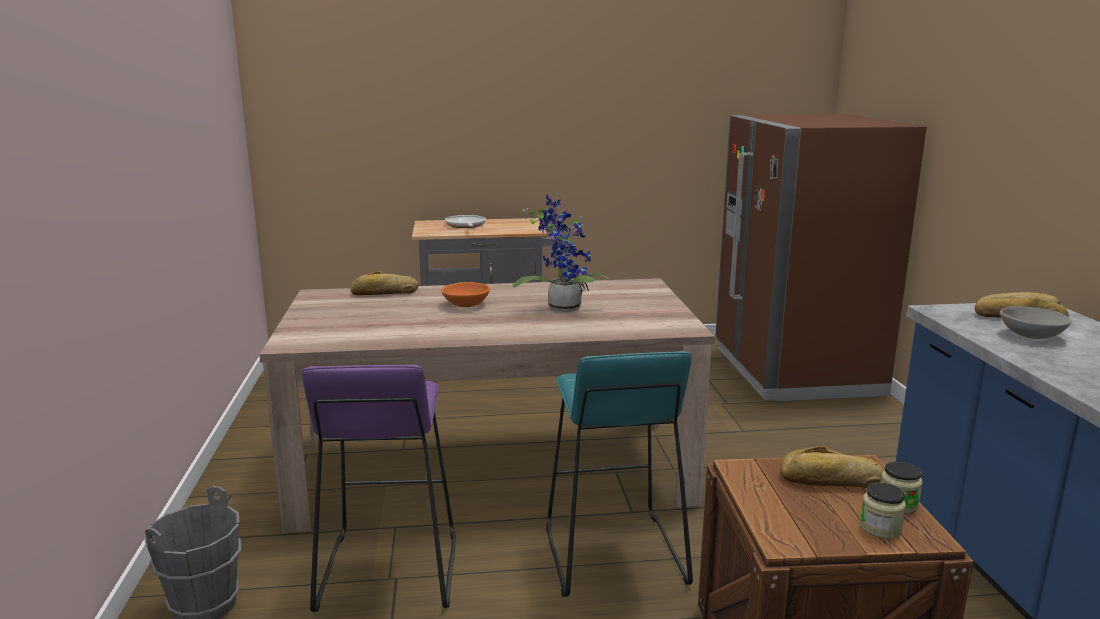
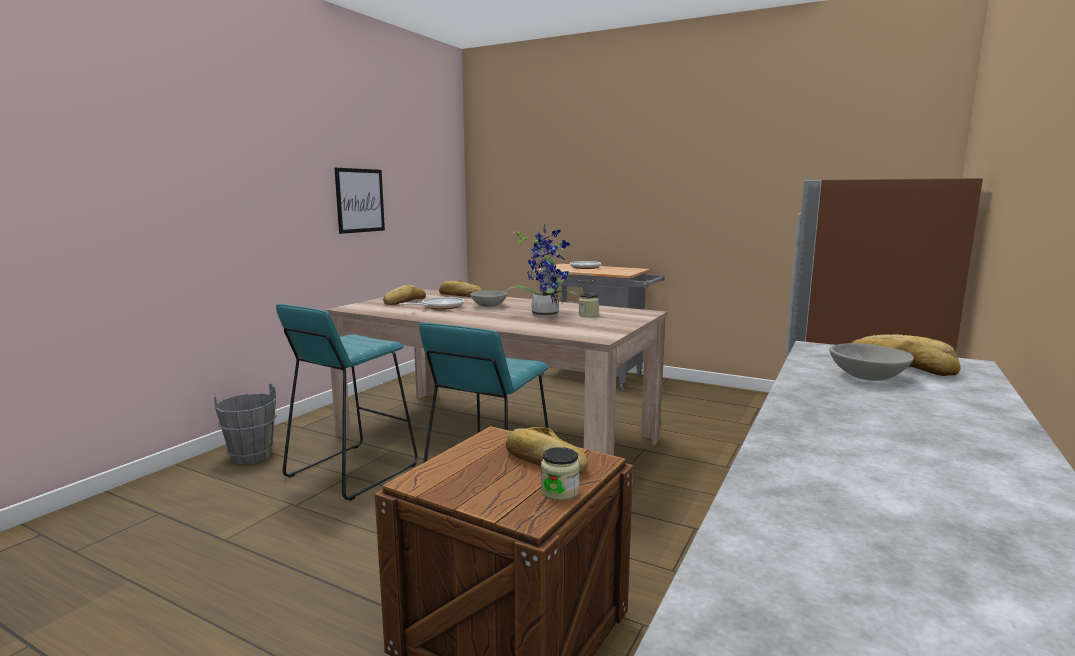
camera: 35 degrees right, 5 degrees down
(179, 166) = (360, 200): none -> picture
(338, 317) = (403, 301): none -> bread
(388, 571) = (351, 471): purple stool -> turquoise stool
(412, 318) = (439, 307): none -> frying pan
(466, 304) = (489, 306): orange bowl -> grey bowl
(880, 528) = (506, 499): jar -> jar (588, 315)

